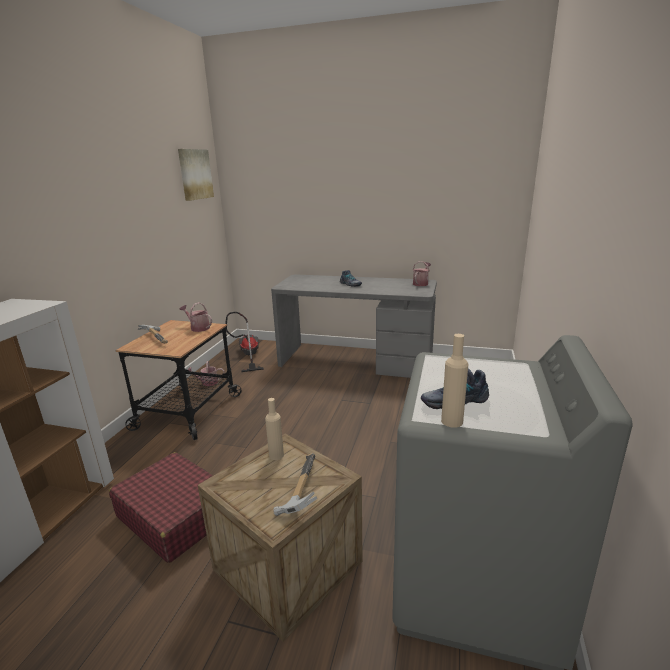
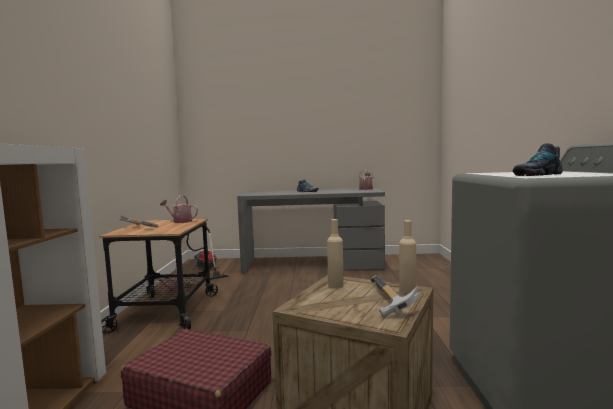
camera: 15 degrees left, 15 degrees down
(195, 174) = (163, 98): picture -> none
(452, 421) = (558, 176): beige bottle -> beige bottle (407, 290)

